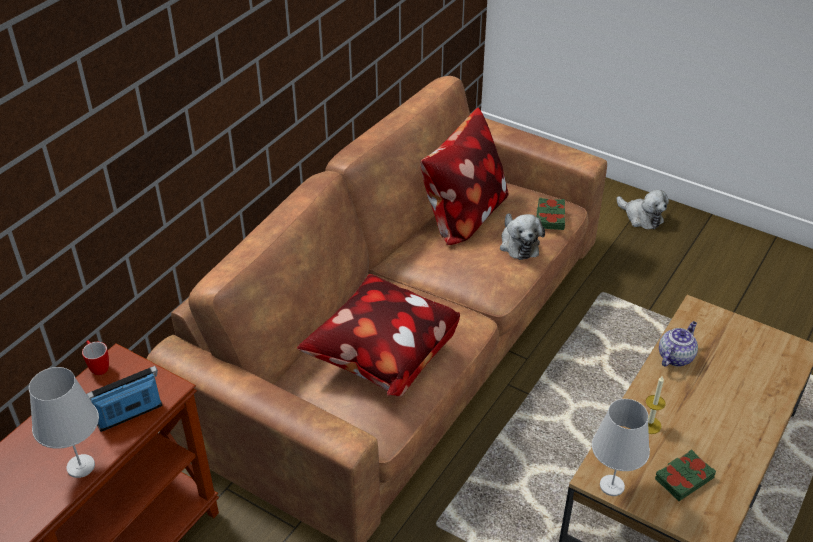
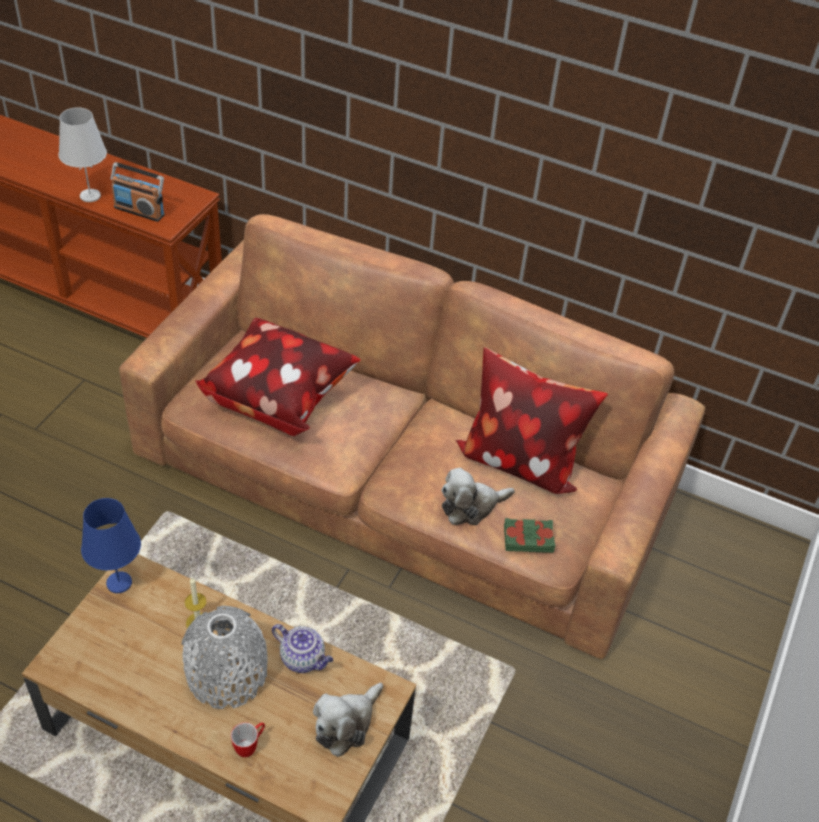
camera: 80 degrees right, 5 degrees up
(98, 366) = (192, 188): mug -> mug (250, 746)
(129, 414) = (139, 211): radio -> radio turned 150 degrees clockwise
(612, 485) = (119, 583): white table lamp -> blue table lamp
(641, 217) = (684, 730): plush toy -> plush toy (346, 724)
(683, 478) = (124, 647): green book -> none
(698, 405) = (227, 673): none -> grey vase

